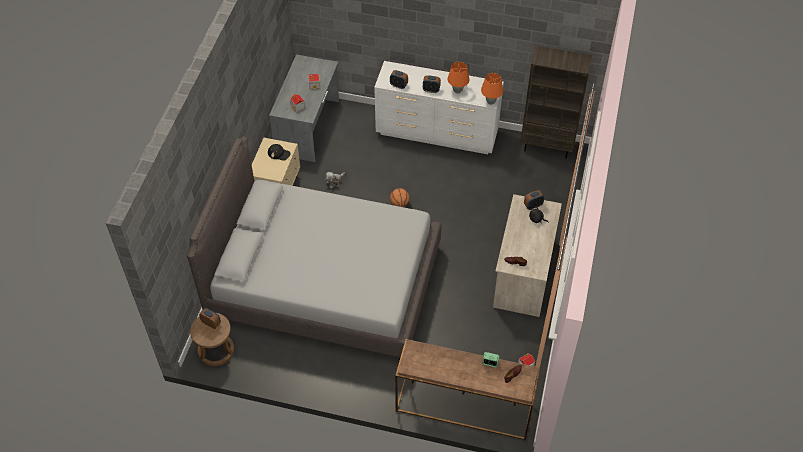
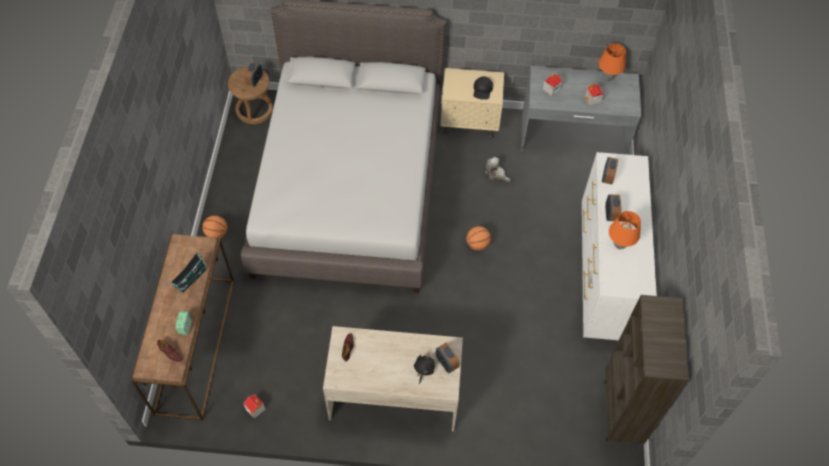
camera: 80 degrees right, 5 degrees up
(353, 387) = (217, 233): none -> basketball
(446, 359) = (190, 280): none -> toy house
(491, 102) = (610, 287): orange table lamp -> orange table lamp (607, 78)

